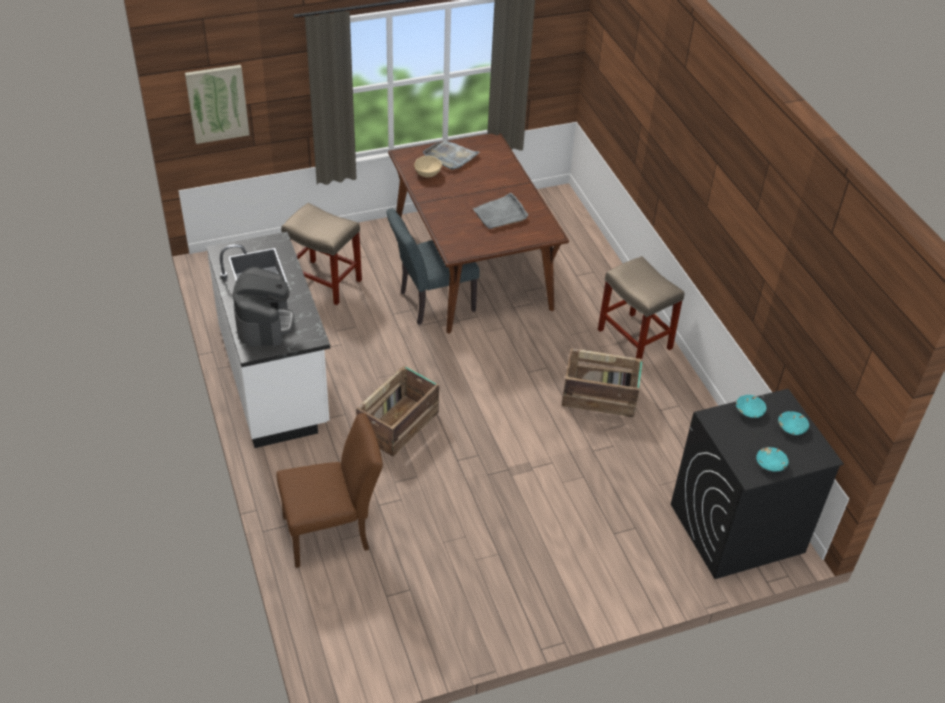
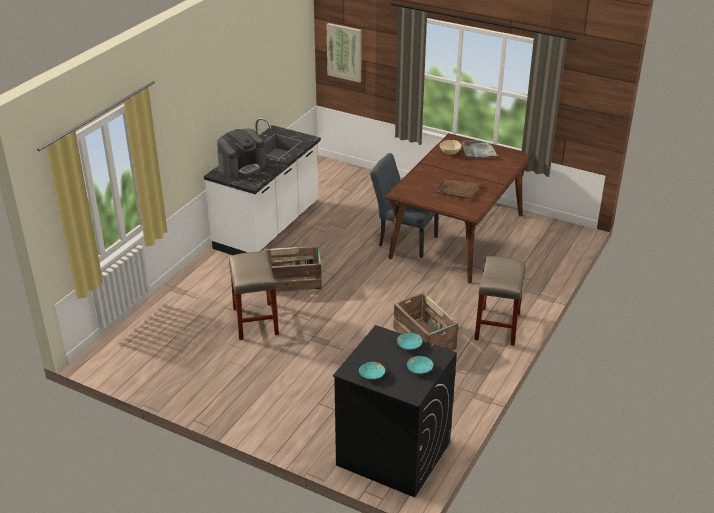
camera: 50 degrees right, 10 degrees down
(323, 282) = (362, 200): beige stool -> beige stool (255, 320)
(333, 532) = (188, 304): brown chair -> none
(500, 214) = (458, 190): grey tray -> brown tray

